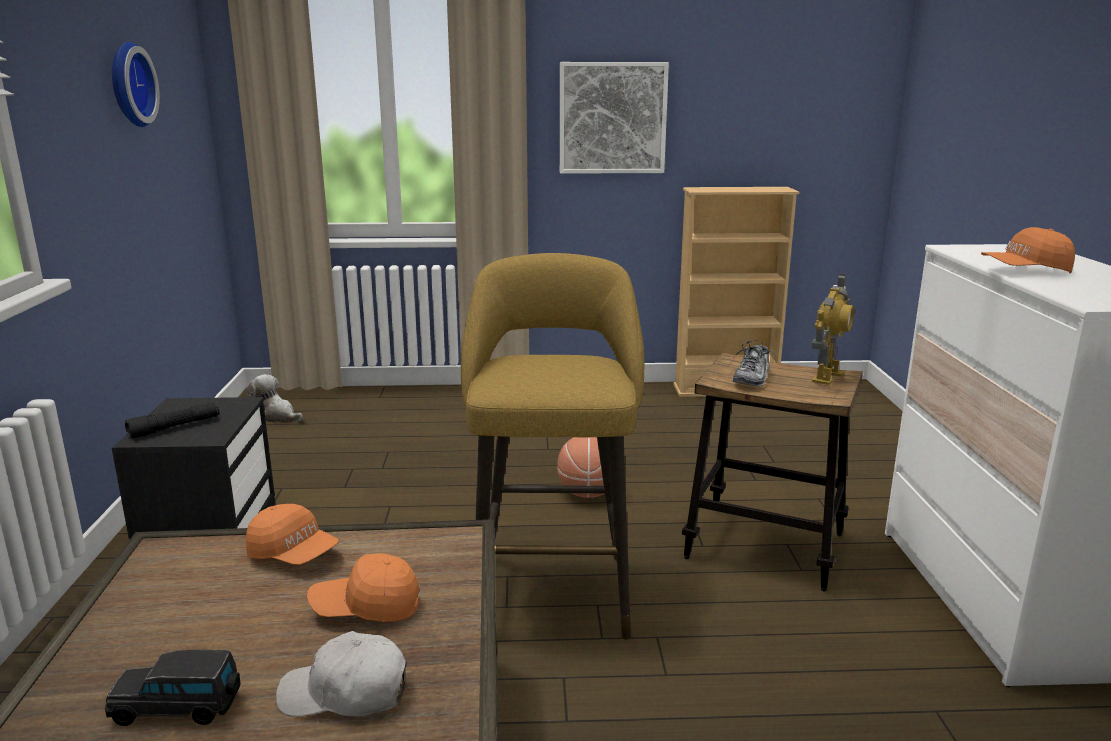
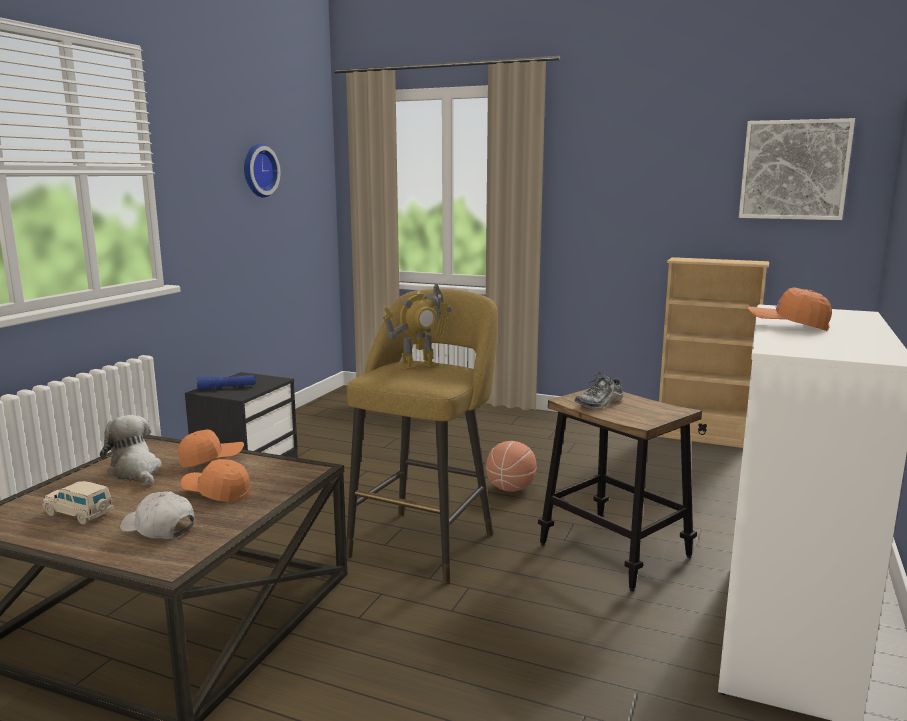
camera: 25 degrees right, 5 degrees down
(175, 427) = (227, 387): black flashlight -> blue flashlight
(179, 708) = (80, 514): black toy car -> beige toy car
(275, 416) = (345, 405): plush toy -> plush toy (136, 472)
(293, 554) = (211, 460): orange cap -> orange cap turned 75 degrees counterclockwise
(612, 118) = (614, 199): picture -> picture (794, 170)
(826, 376) = (662, 410): toy robot -> toy robot (418, 366)

